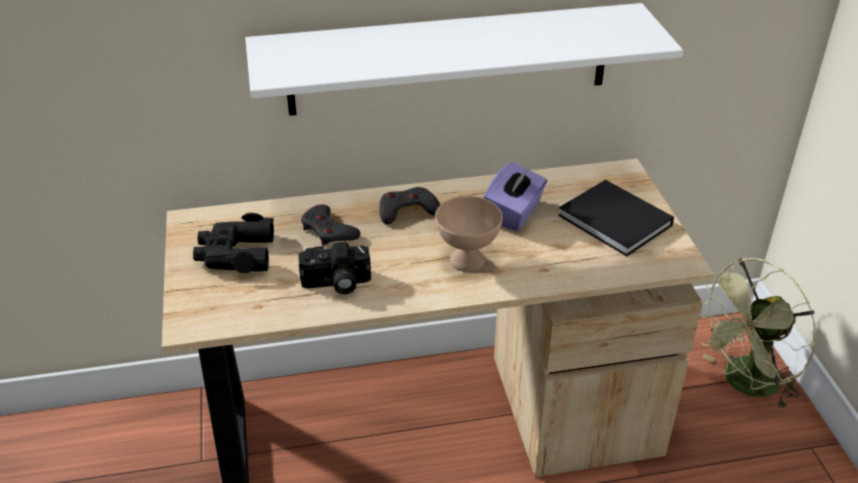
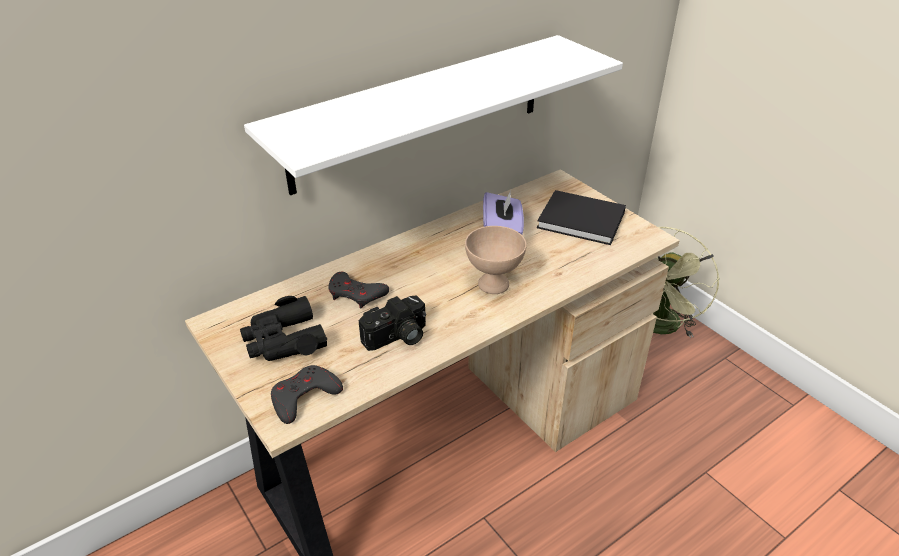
camera: 25 degrees left, 0 degrees up
(407, 210) = (413, 257): grey game controller -> grey game controller (304, 397)

